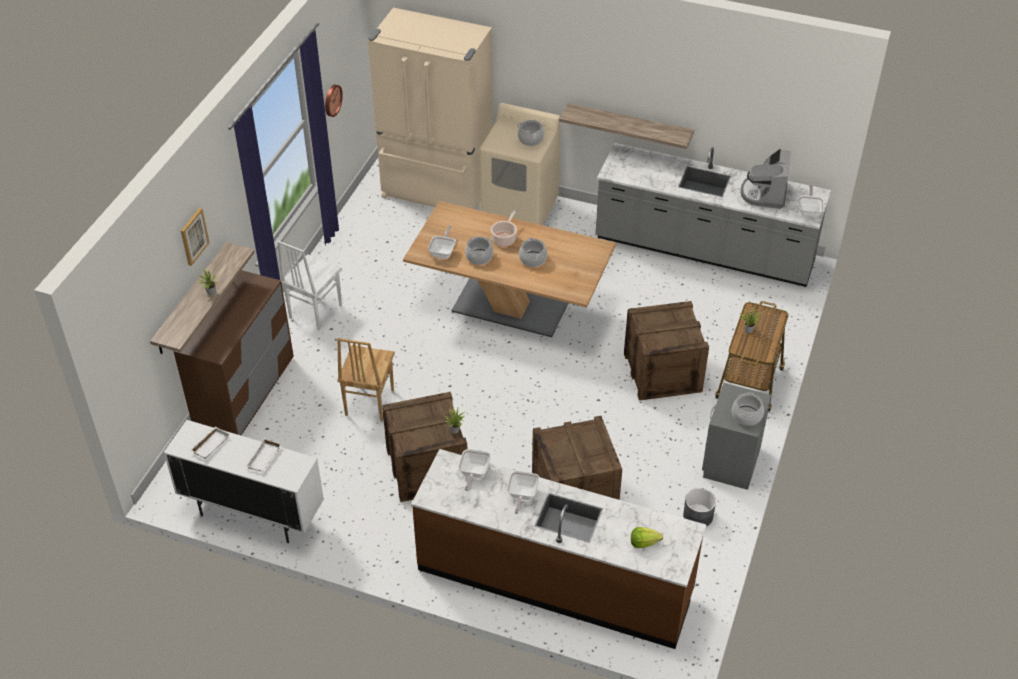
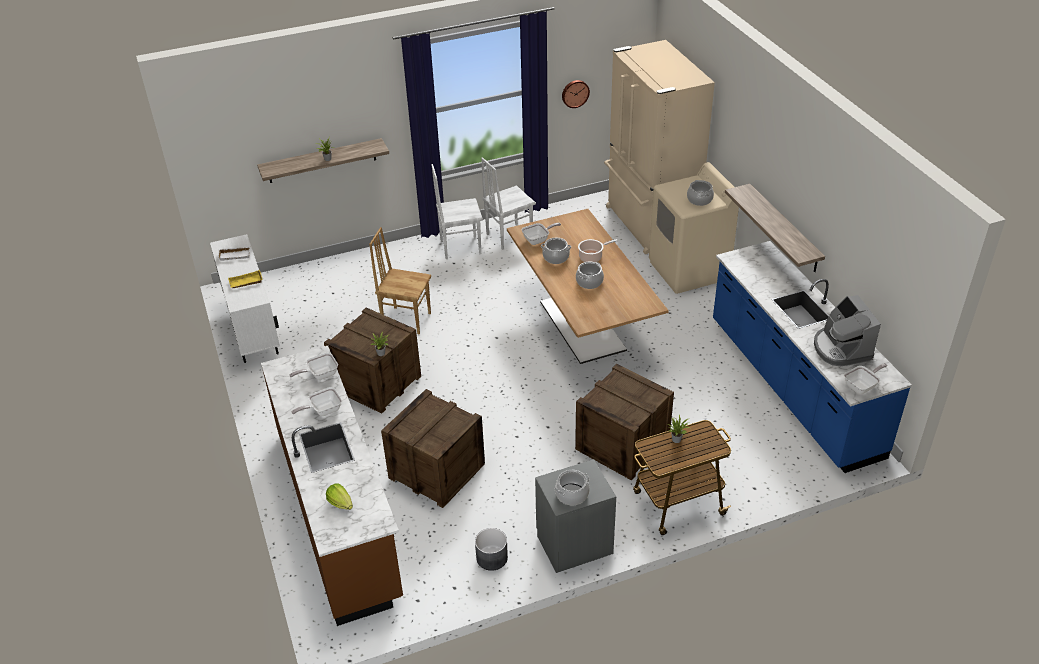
camera: 50 degrees right, 5 degrees down
(193, 236) = (335, 110): picture -> none
(244, 392) = (353, 265): brown dresser -> none
(265, 458) = (245, 282): white tray -> yellow tray
(341, 274) = (508, 236): none -> white chair
(368, 403) = (406, 320): brown chair -> brown chair turned 45 degrees clockwise
(704, 251) = (792, 388): grey counter -> blue counter
(764, 193) = (841, 349): coffee machine -> coffee machine turned 75 degrees counterclockwise

